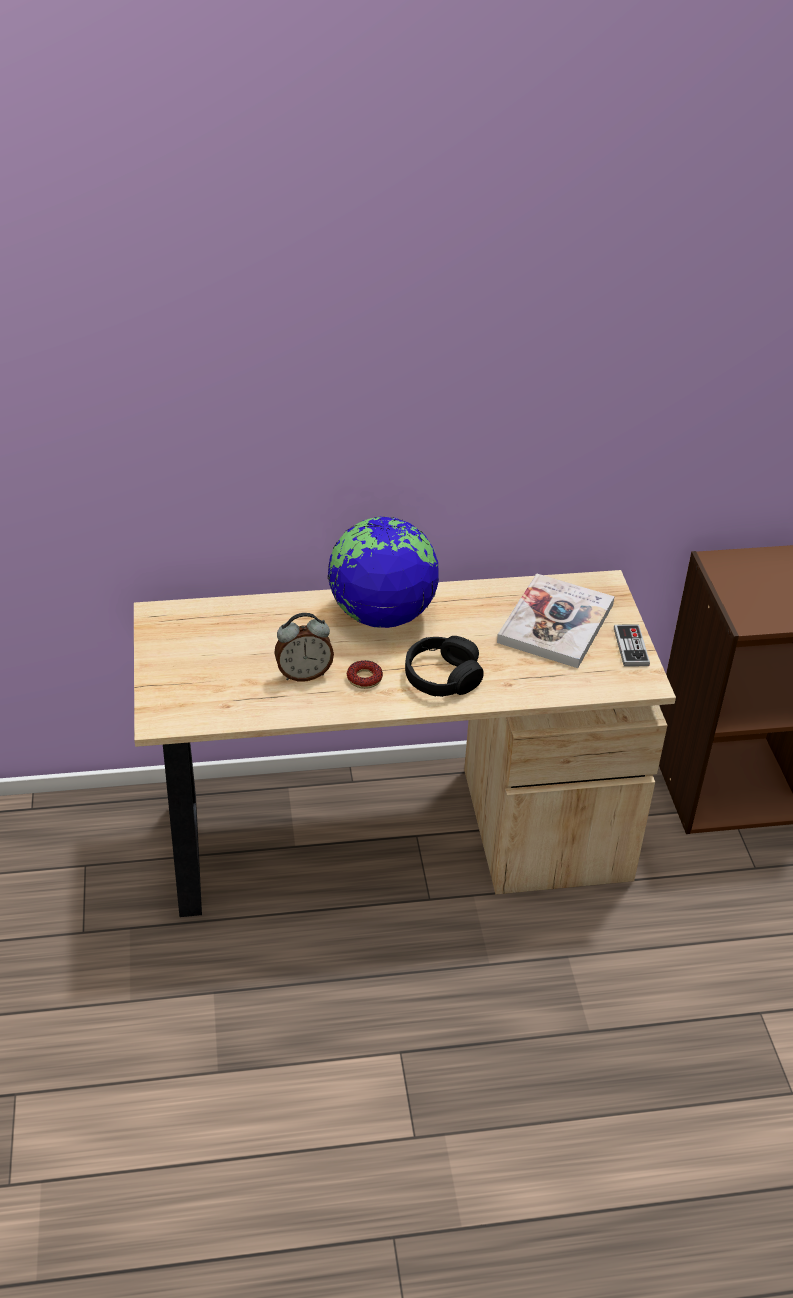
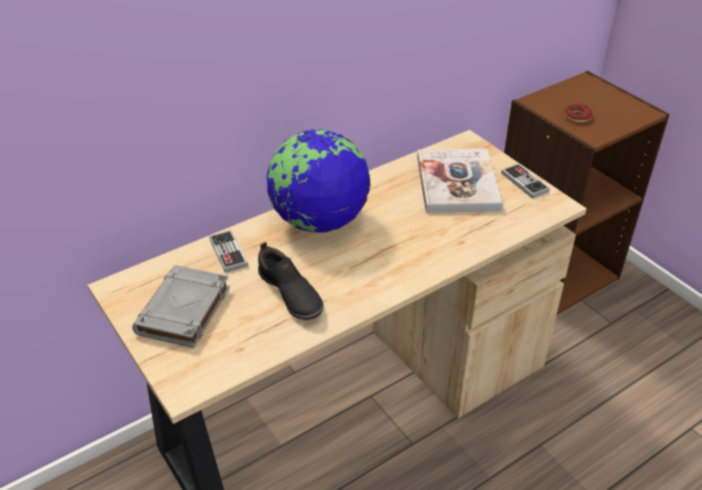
camera: 25 degrees left, 0 degrees up
(200, 655) = (183, 311): none -> grey book
(274, 616) = (228, 252): none -> game controller
(304, 674) = (290, 294): alarm clock -> black shoe
(364, 678) = (344, 279): donut -> donut (577, 116)
(442, 677) = (406, 254): black headphones -> none

